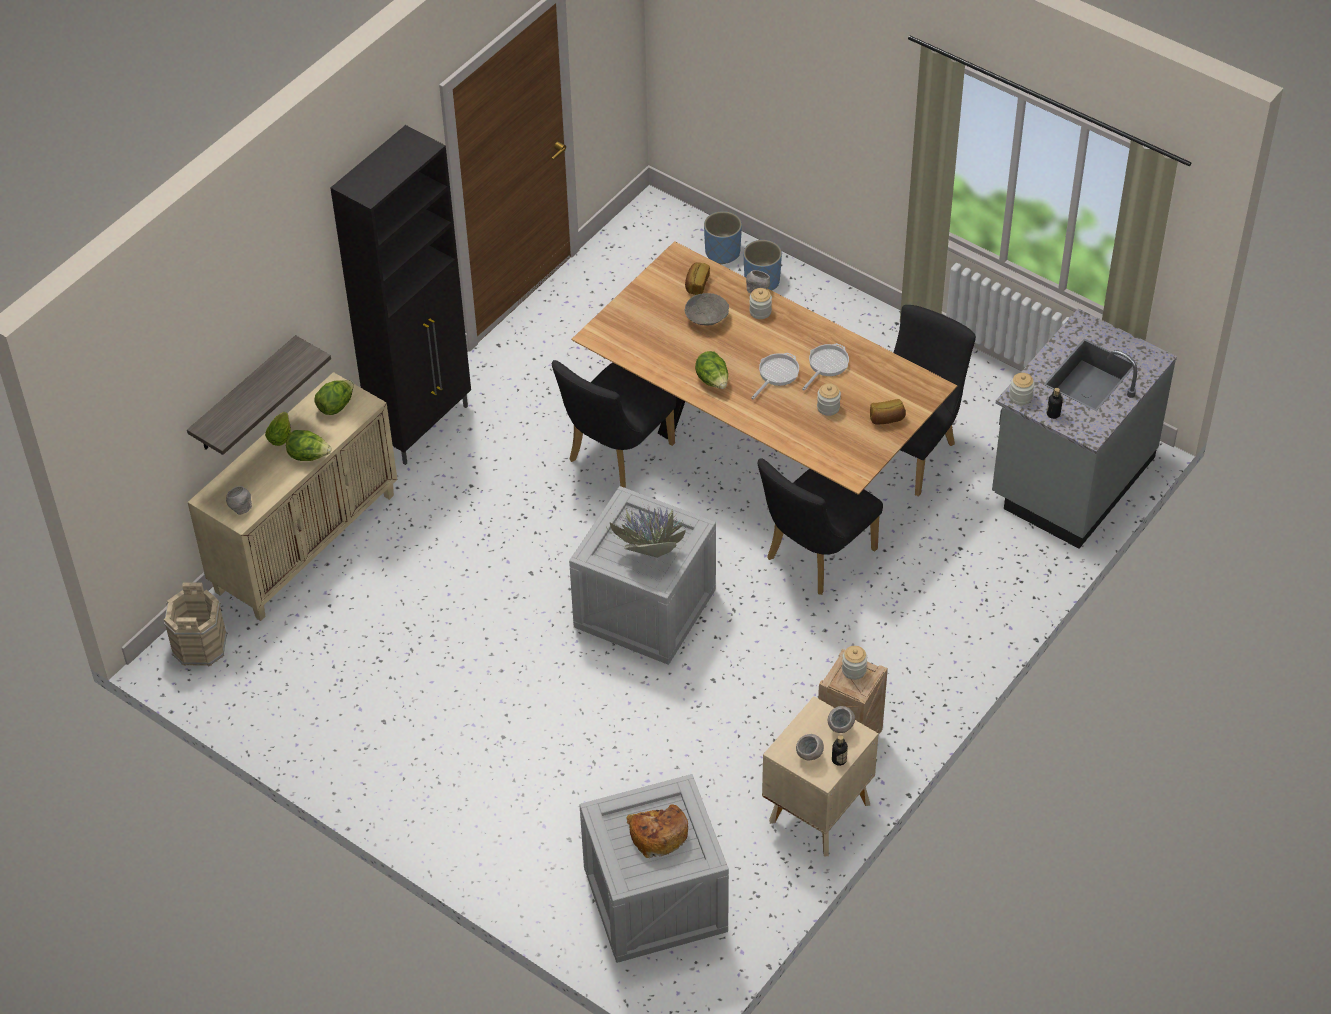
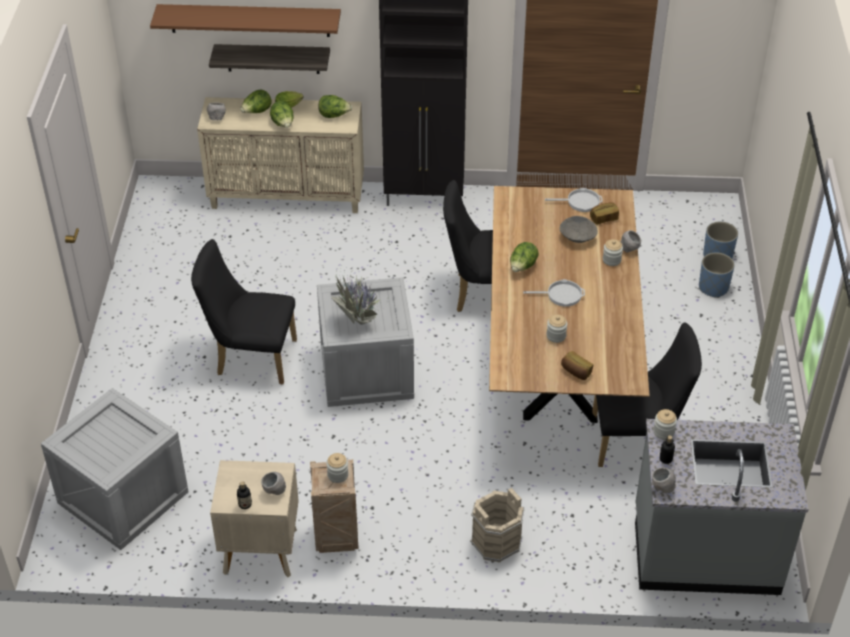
camera: 55 degrees right, 5 degrees down
(199, 645) = (173, 194): beige bucket -> beige bucket (496, 541)
(217, 370) = (249, 20): none -> brown shelf
(263, 468) = (257, 112): none -> lettuce
(657, 834) = (116, 440): bread -> none
(810, 756) = (236, 486): grey bowl -> grey bowl (662, 488)
(815, 558) = (488, 437): black chair -> black chair (250, 357)
(826, 365) = (596, 316): frying pan -> frying pan (580, 202)

